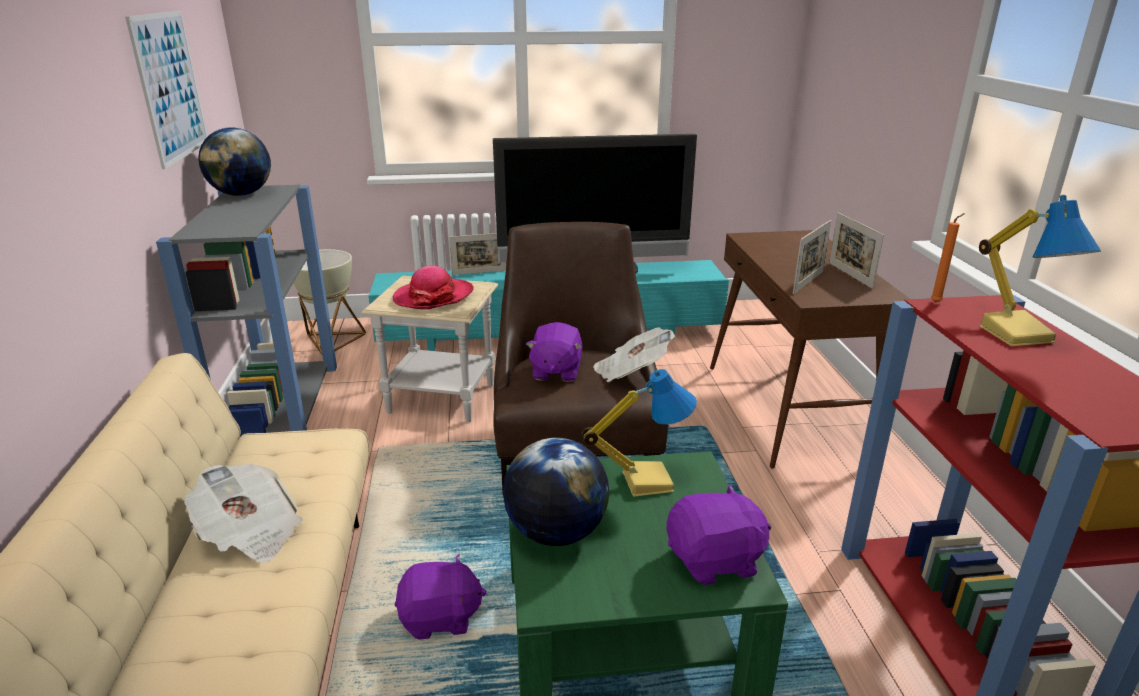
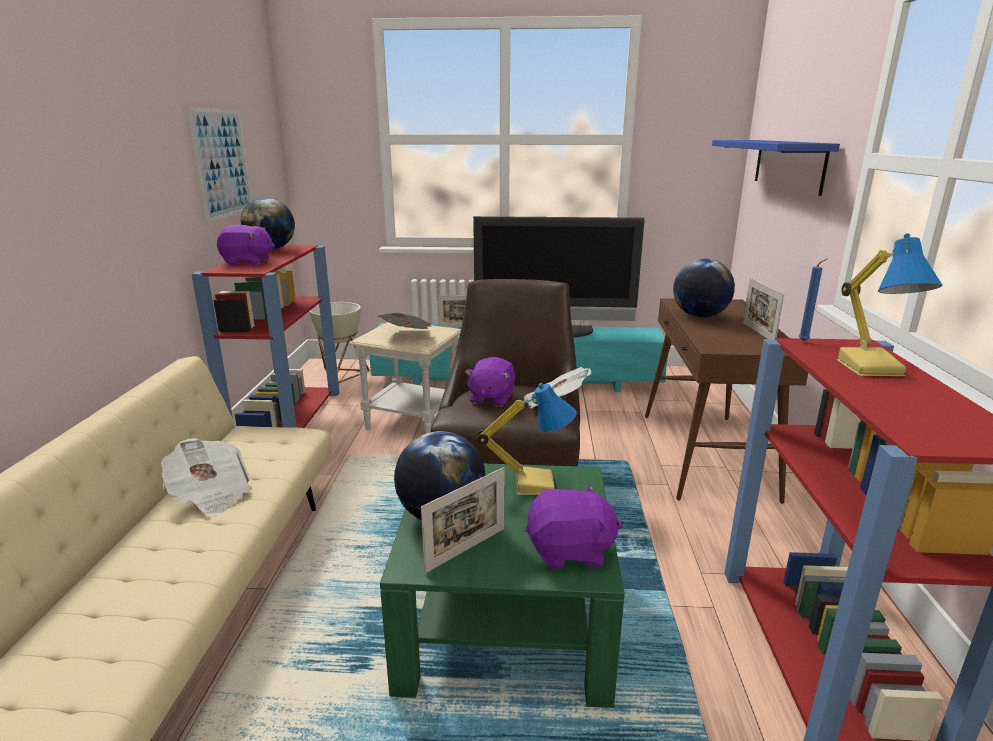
camera: 10 degrees right, 5 degrees down
(281, 406) = (288, 418): grey bookcase -> red bookcase
(433, 297) = (408, 336): hat -> newspaper
(440, 618) = (356, 587): purple plush toy -> purple plush toy (248, 262)
(779, 256) = (699, 316): none -> globe
(808, 282) = (716, 335): picture frame -> picture frame (466, 549)
(863, 73) = (788, 164): none -> blue shelf
(937, 302) = (805, 341): orange candle -> blue candle

